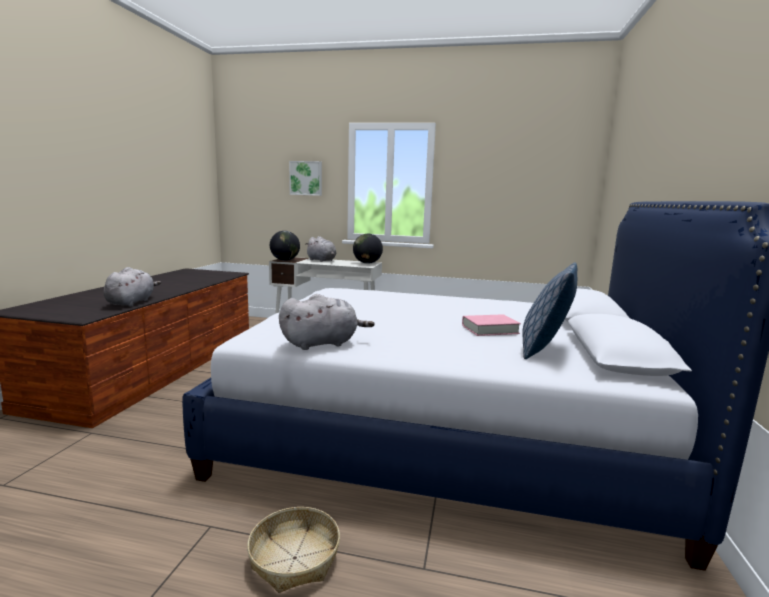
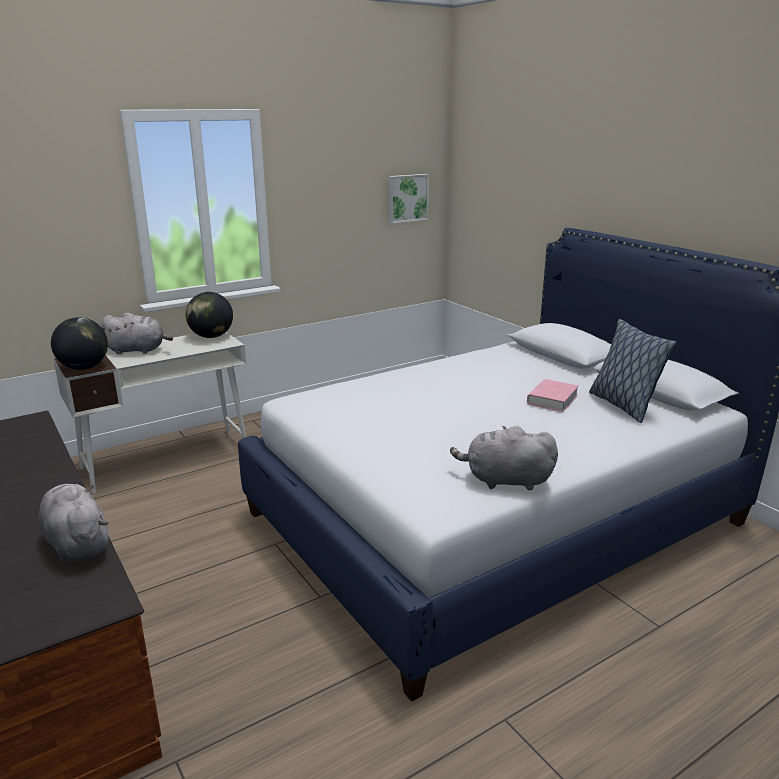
camera: 45 degrees left, 10 degrees up
(294, 558) = (595, 685): basket -> none
(306, 178) = (52, 212): picture -> picture (407, 198)
(322, 343) = (505, 481): grey plush toy -> grey plush toy turned 105 degrees counterclockwise

